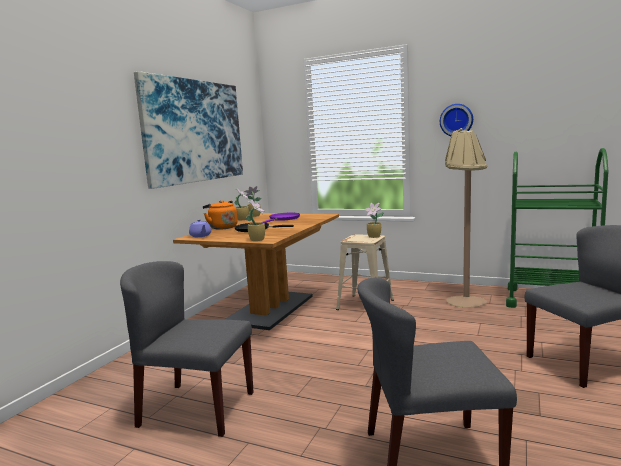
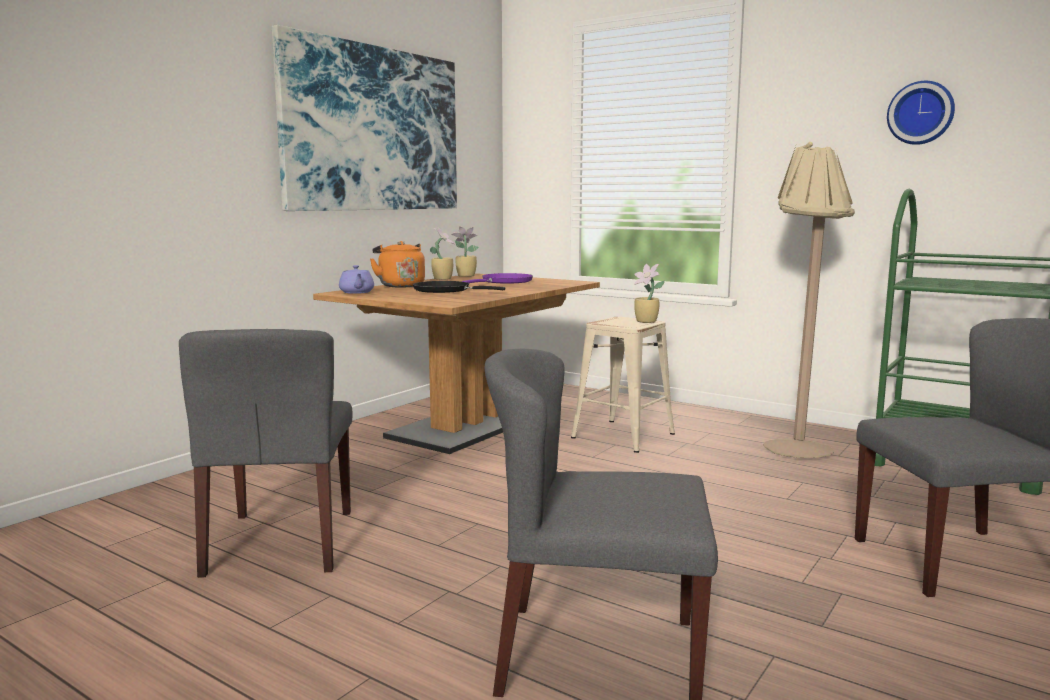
camera: 10 degrees right, 0 degrees up
(196, 409) = (281, 542): grey chair -> grey chair turned 120 degrees counterclockwise
(257, 239) = (434, 302): potted plant -> none
(456, 120) = (818, 133): wall clock -> wall clock (921, 113)

